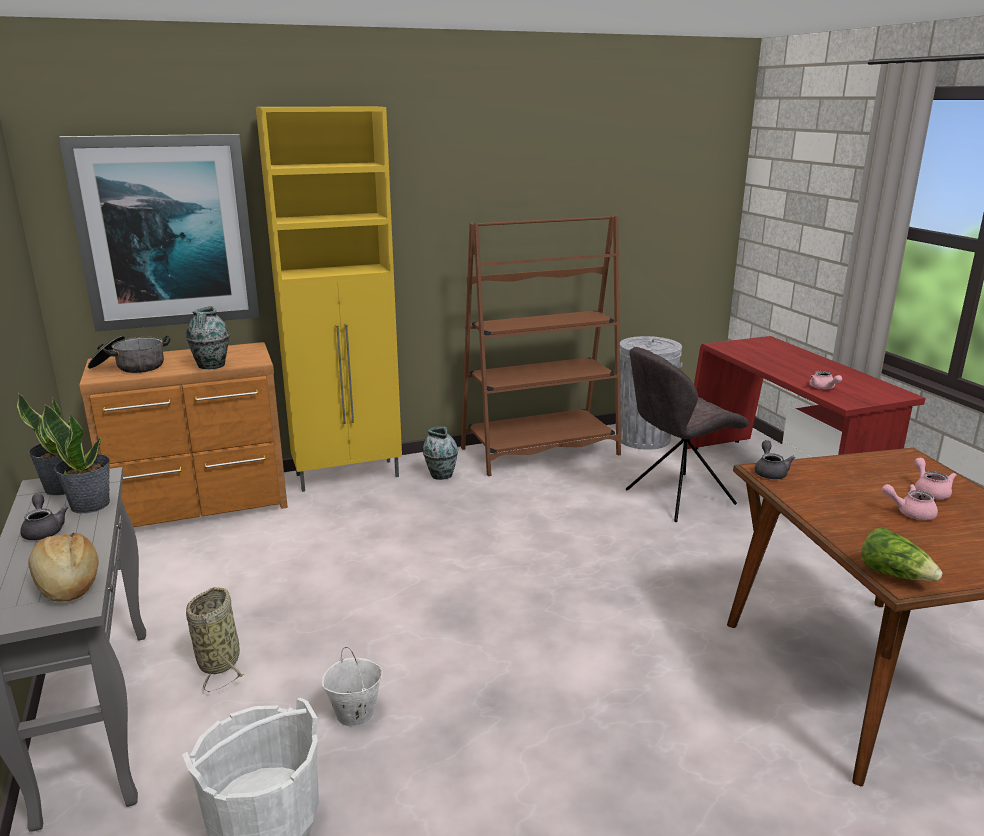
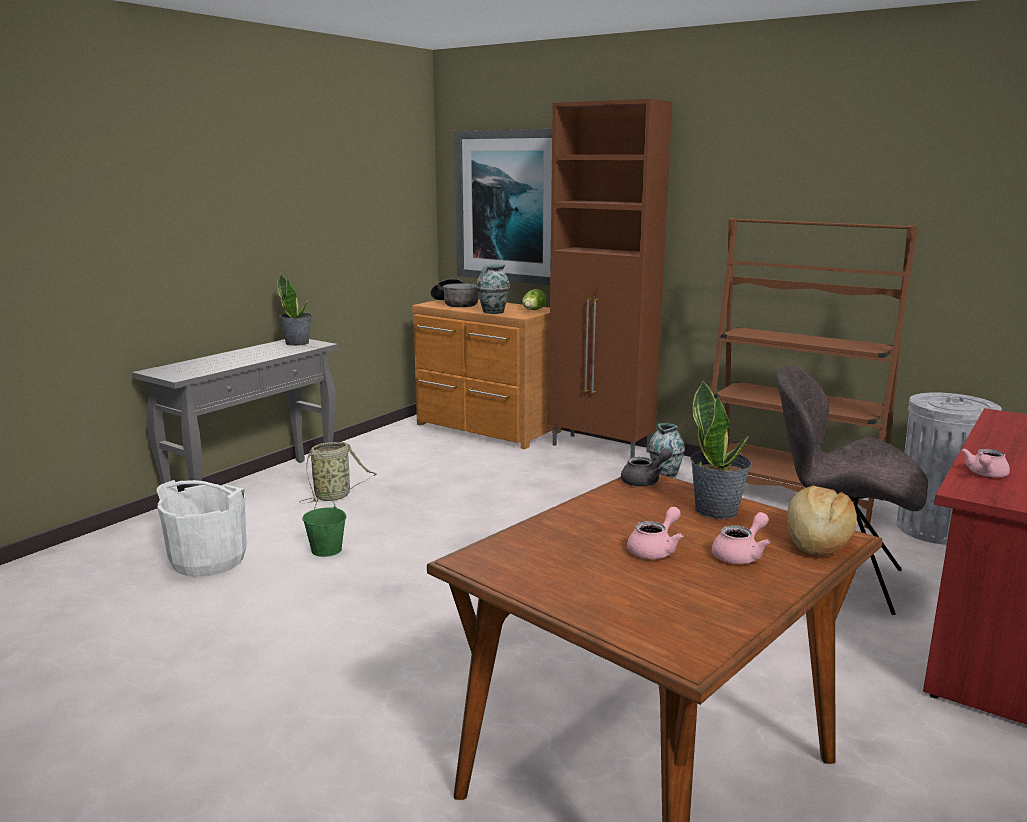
camera: 55 degrees right, 5 degrees down
(44, 530) = (247, 353): grey teapot -> none
(66, 583) = (198, 370): bread -> bread (816, 540)
(90, 504) = (285, 351): potted plant -> potted plant (717, 510)
(349, 476) = (601, 449): yellow cabinet -> brown cabinet
(354, 713) = (326, 550): white bucket -> green bucket
(894, 575) = (483, 555): lettuce -> lettuce (533, 311)
(909, 512) = (655, 550): pink teapot -> pink teapot turned 60 degrees clockwise

